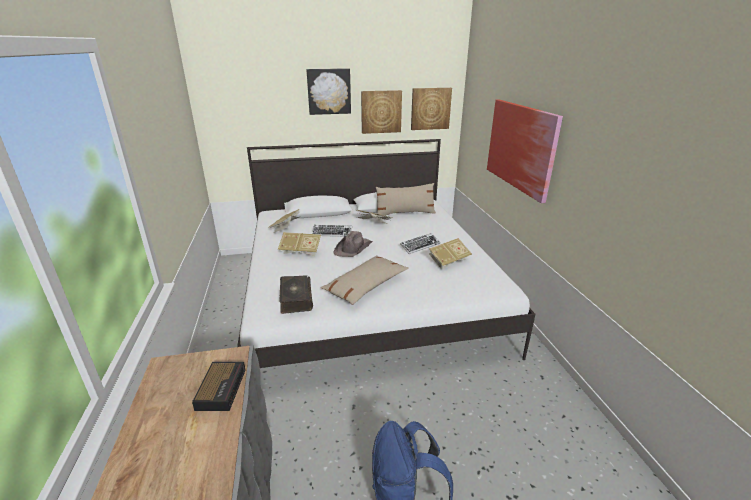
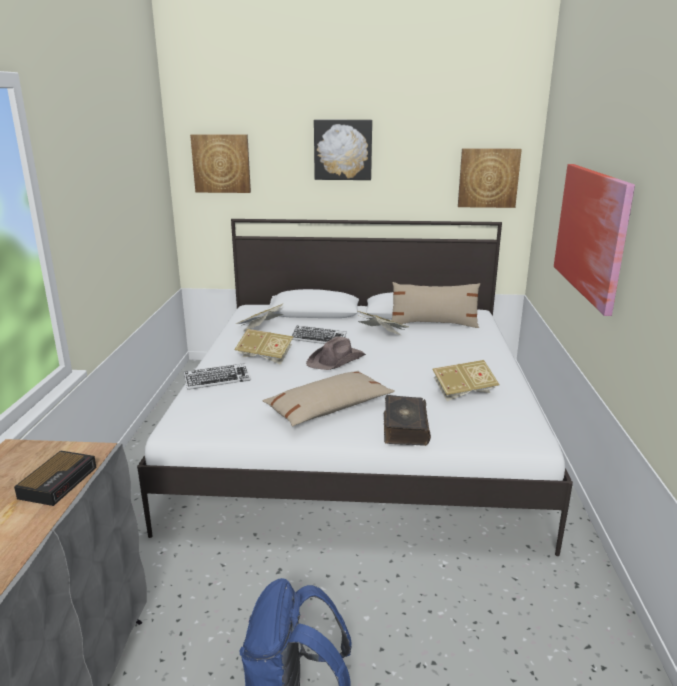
camera: 15 degrees right, 5 degrees down
(295, 299) = (228, 412): book -> book (404, 428)
(381, 111) = (414, 179): picture -> picture (221, 163)
(420, 246) = (432, 367): keyboard -> keyboard (217, 380)

